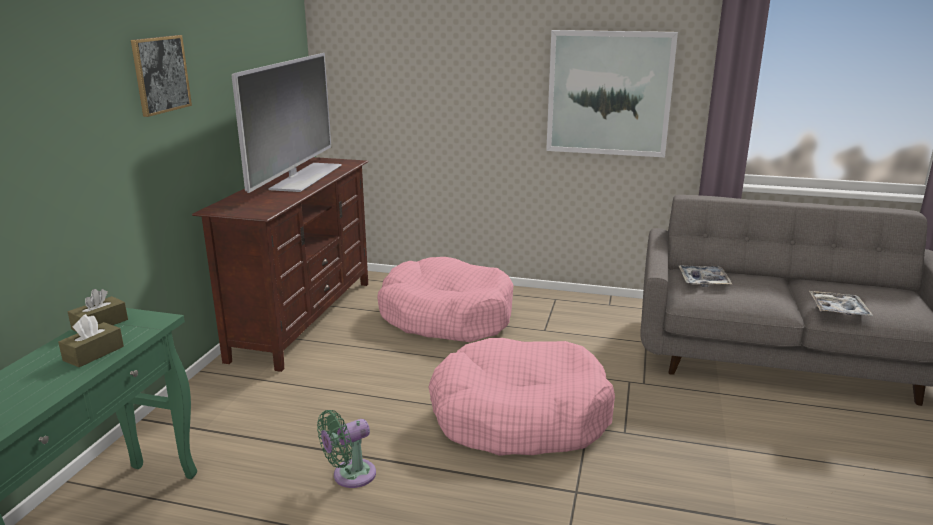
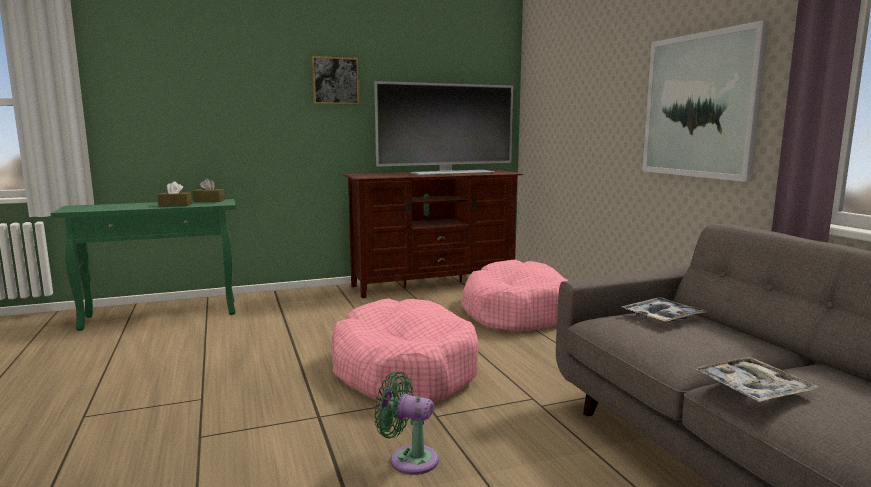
camera: 55 degrees right, 10 degrees down
(350, 476) = (267, 344): green fan -> green fan (408, 459)

